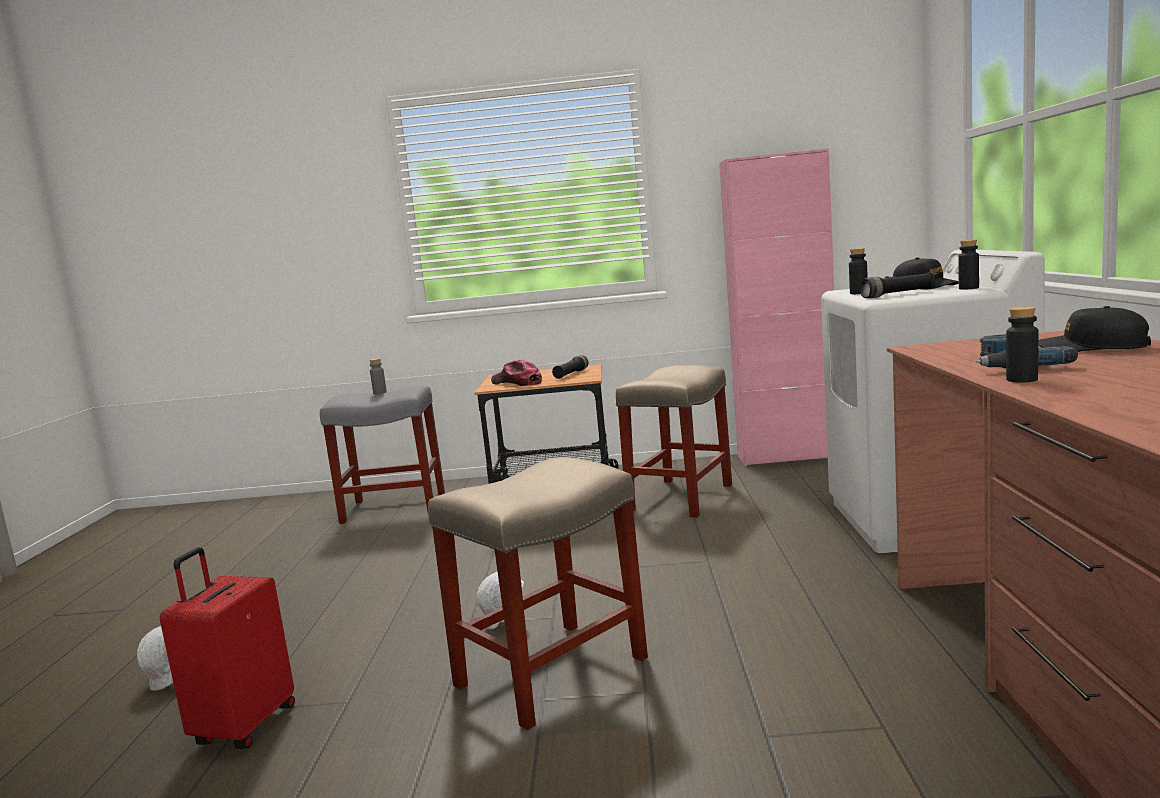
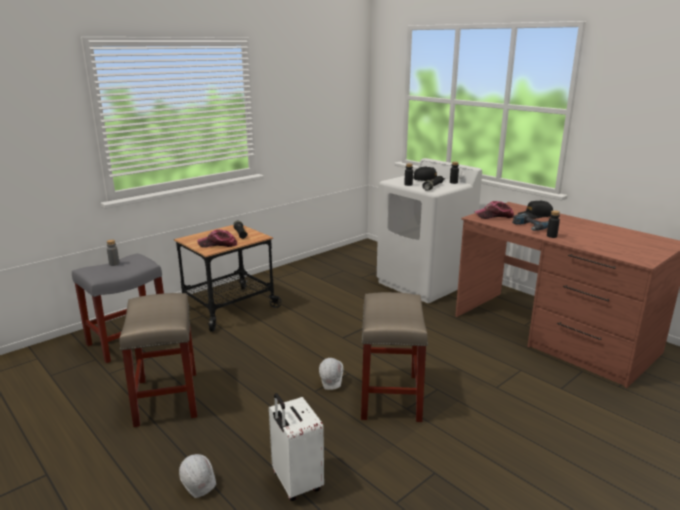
camera: 45 degrees left, 10 degrees up
(243, 726) = (295, 483): red suitcase -> white suitcase
(681, 497) = (304, 294): beige stool -> beige stool (166, 397)
(787, 456) = (319, 259): pink cabinet -> none
(972, 346) = (494, 216): none -> cap

